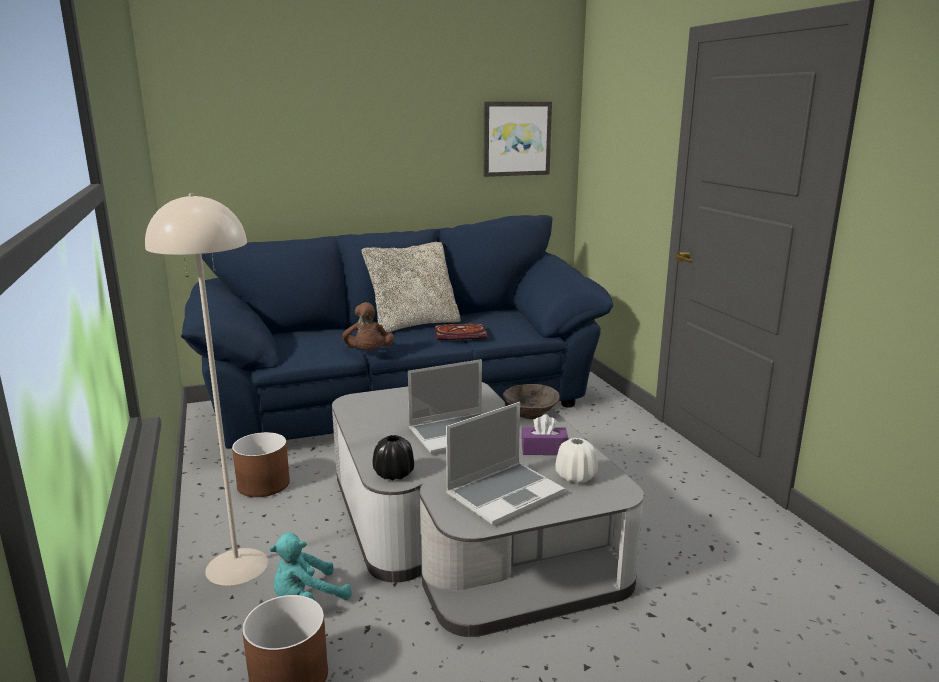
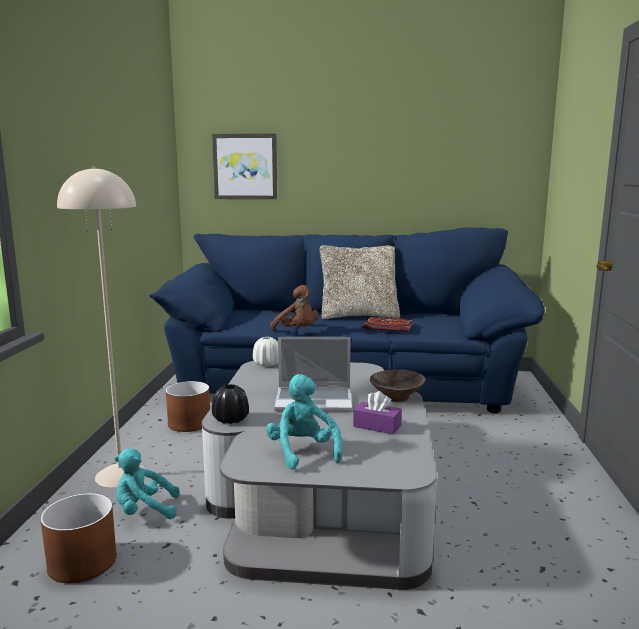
camera: 25 degrees right, 5 degrees down
(368, 353) = (297, 331): brown plush toy -> brown plush toy turned 60 degrees counterclockwise
(505, 493) = (303, 452): laptop -> turquoise plush toy
(516, 139) = (482, 158): picture -> picture (245, 166)
(575, 477) = (381, 453): white vase -> white vase (267, 364)

